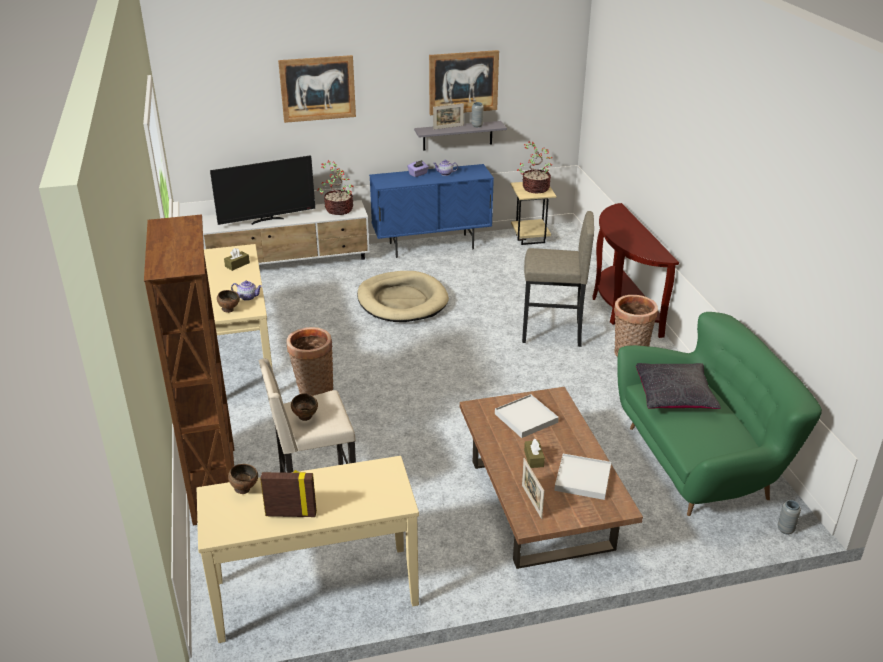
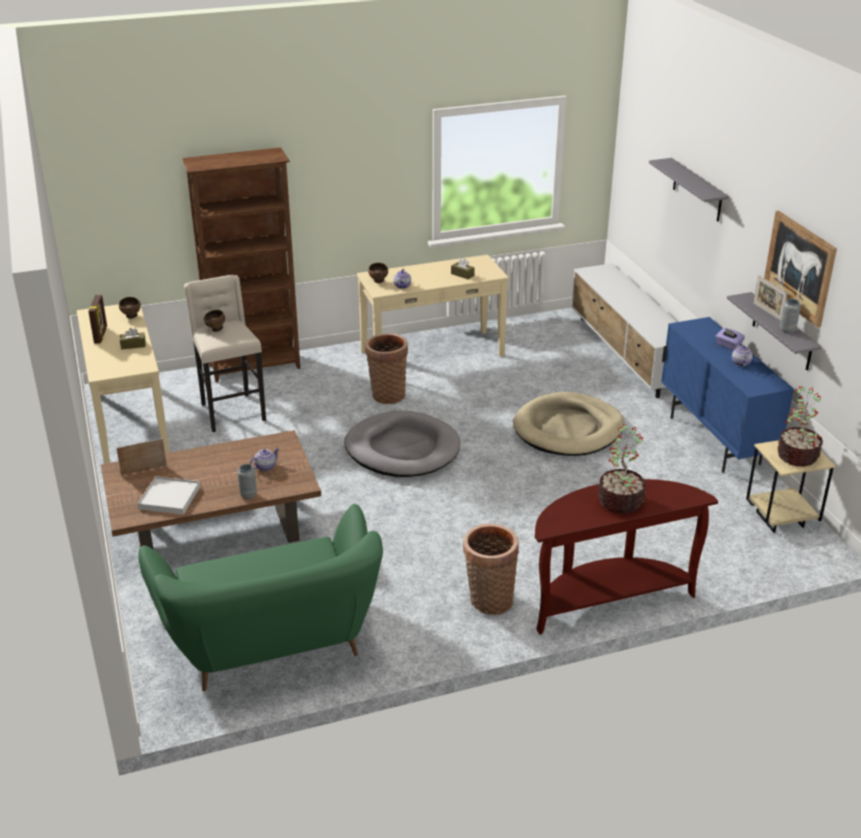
camera: 85 degrees right, 0 degrees up
(267, 220) = (618, 295): television -> none
(317, 88) = (697, 190): picture -> grey shelf
(338, 209) = (664, 329): potted plant -> potted plant (620, 501)
(417, 385) = (402, 449): none -> grey dog bed
(526, 418) = (265, 466): white tray -> teapot
(533, 458) = (203, 471): brown tissue box -> brown tissue box (133, 345)
(552, 332) = (526, 537): grey stool -> none
(674, 396) = (302, 565): black pillow -> none
(785, 529) = (153, 696): grey vase -> grey vase (248, 495)

